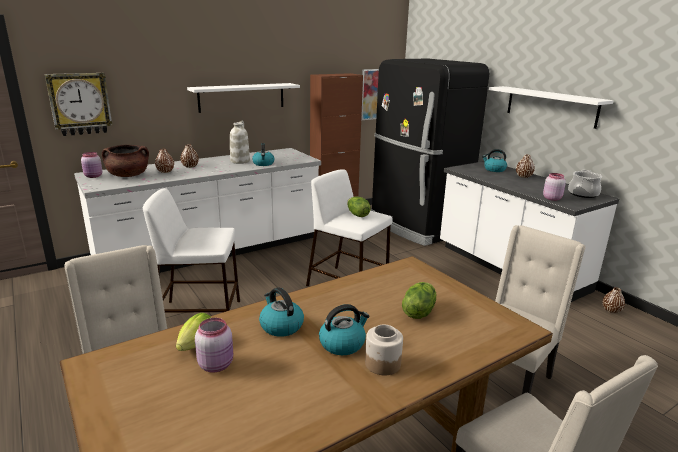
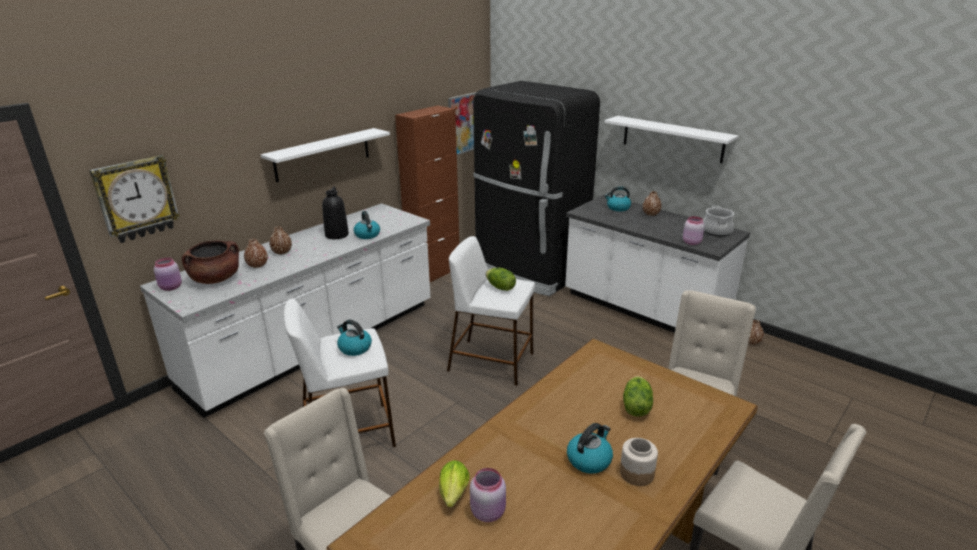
camera: 15 degrees left, 5 degrees up
(240, 161) = (336, 234): white vase -> black vase
(281, 326) = (520, 452): kettle -> kettle (354, 348)

